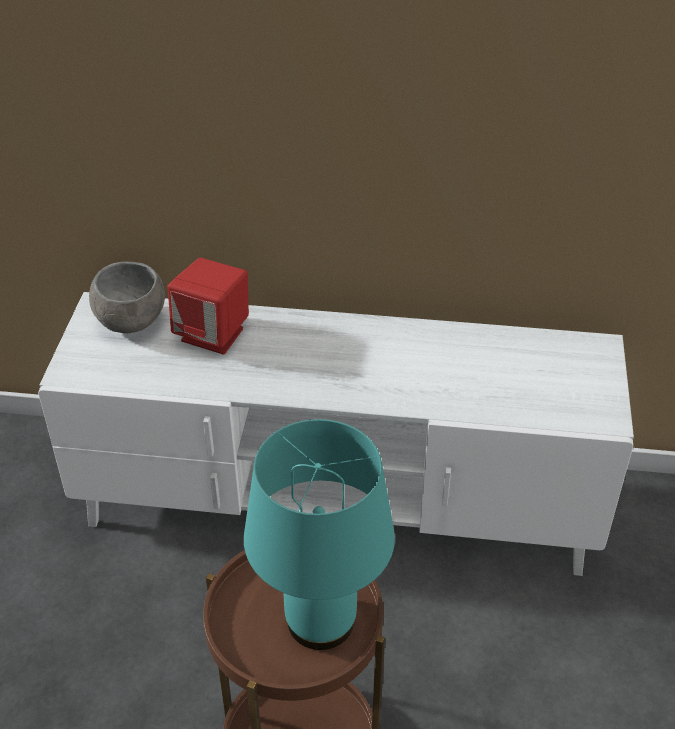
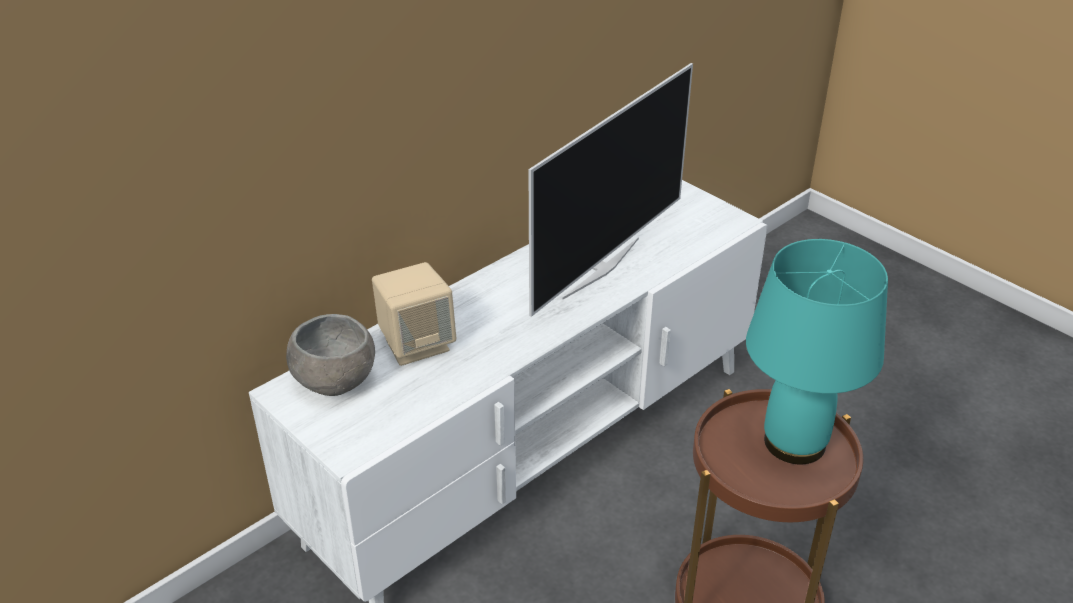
camera: 50 degrees left, 5 degrees down
(213, 334) = (417, 344): red speaker -> beige speaker
(425, 373) = (600, 267): none -> television

